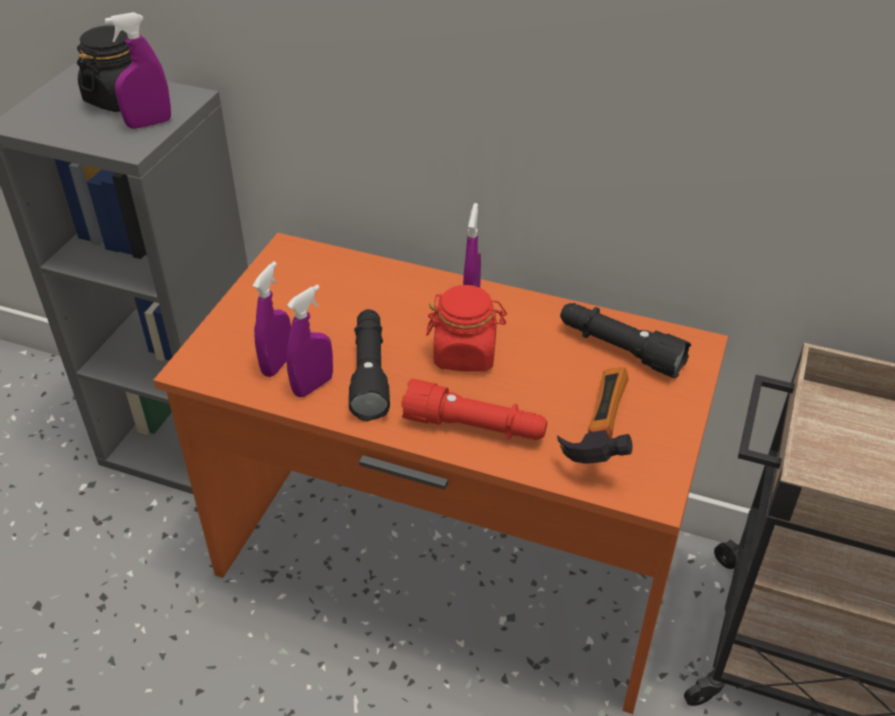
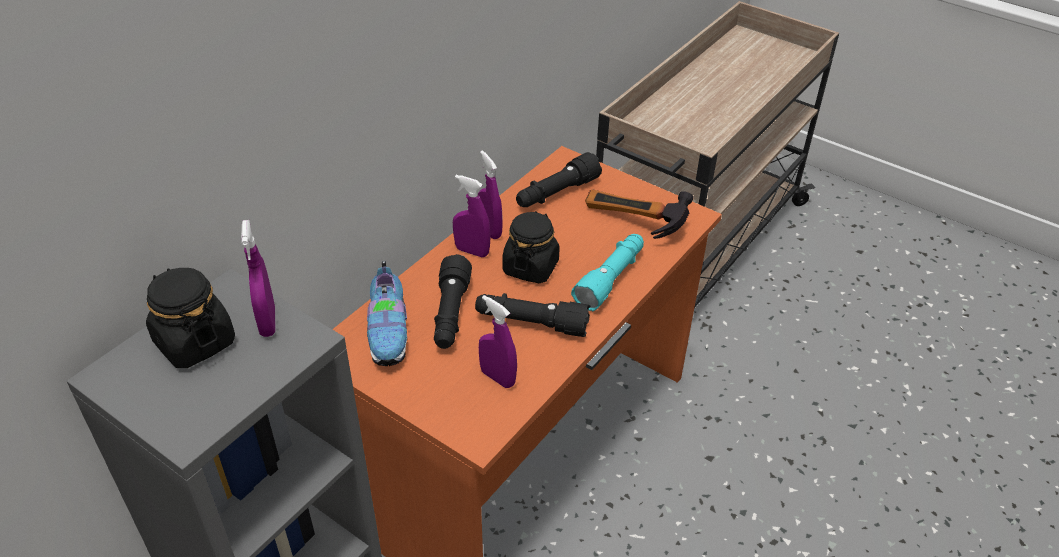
camera: 75 degrees left, 0 degrees up
(313, 386) = (534, 359): purple spray bottle -> purple spray bottle (490, 230)
(320, 276) = (389, 333): none -> shoe
(362, 310) = (450, 314): none -> black flashlight
(465, 354) = (530, 267): red jar -> black jar
(475, 427) = (611, 279): red flashlight -> turquoise flashlight

